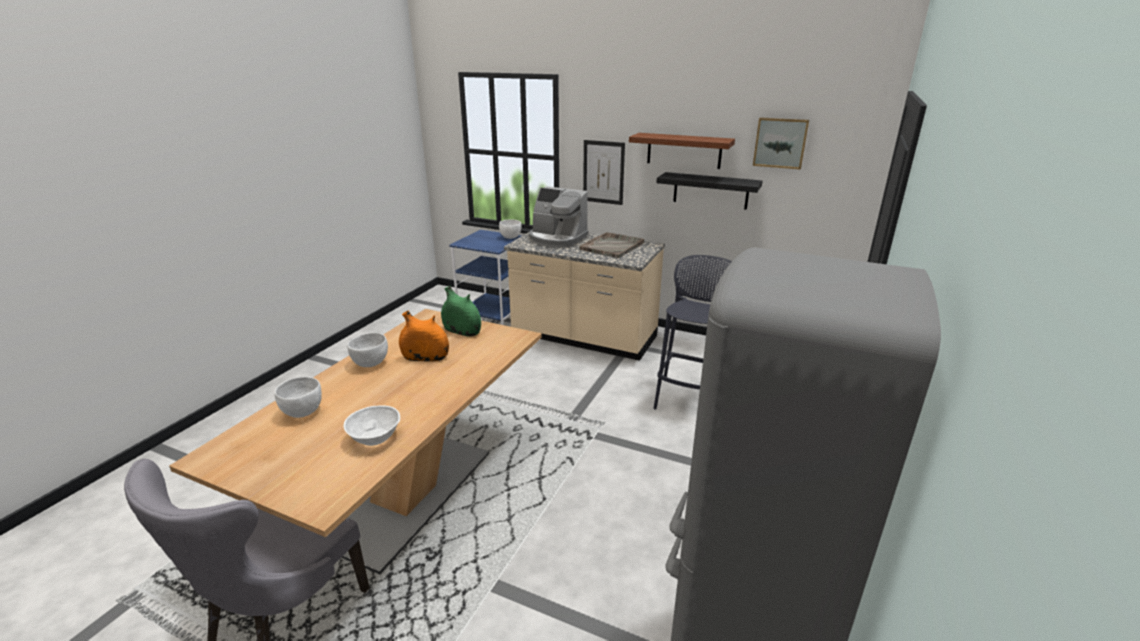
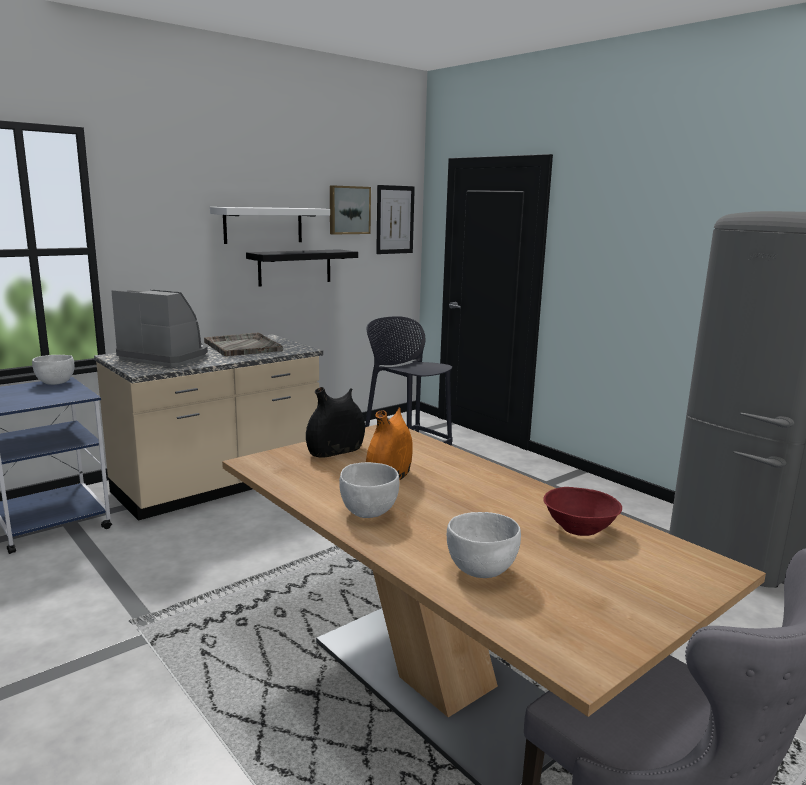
camera: 65 degrees left, 10 degrees down
(376, 438) = (579, 527): white bowl -> red bowl
(462, 331) = (336, 451): green vase -> black vase
(557, 239) = (166, 356): coffee machine -> coffee machine turned 120 degrees counterclockwise
(603, 172) = (168, 263): picture -> picture (395, 220)
(684, 150) = (263, 225): brown shelf -> white shelf

